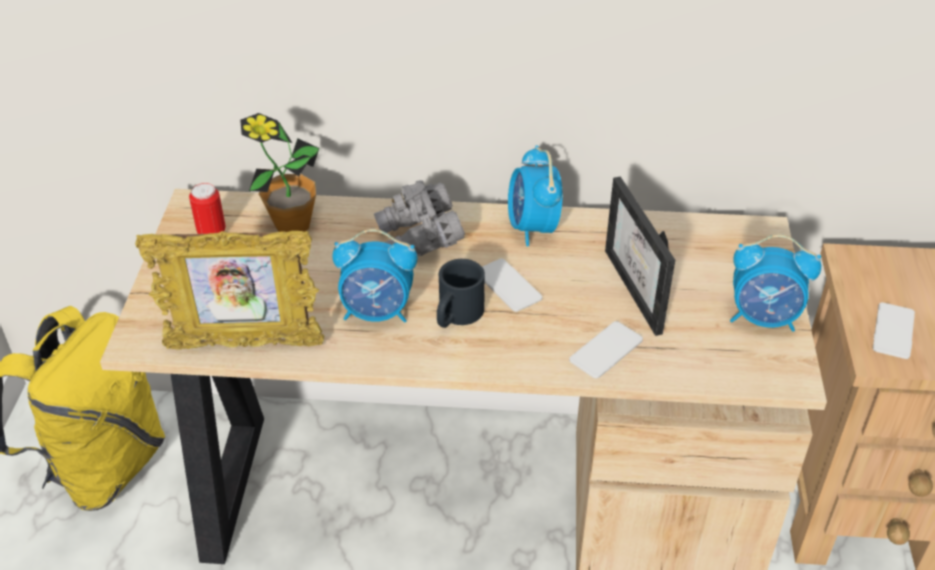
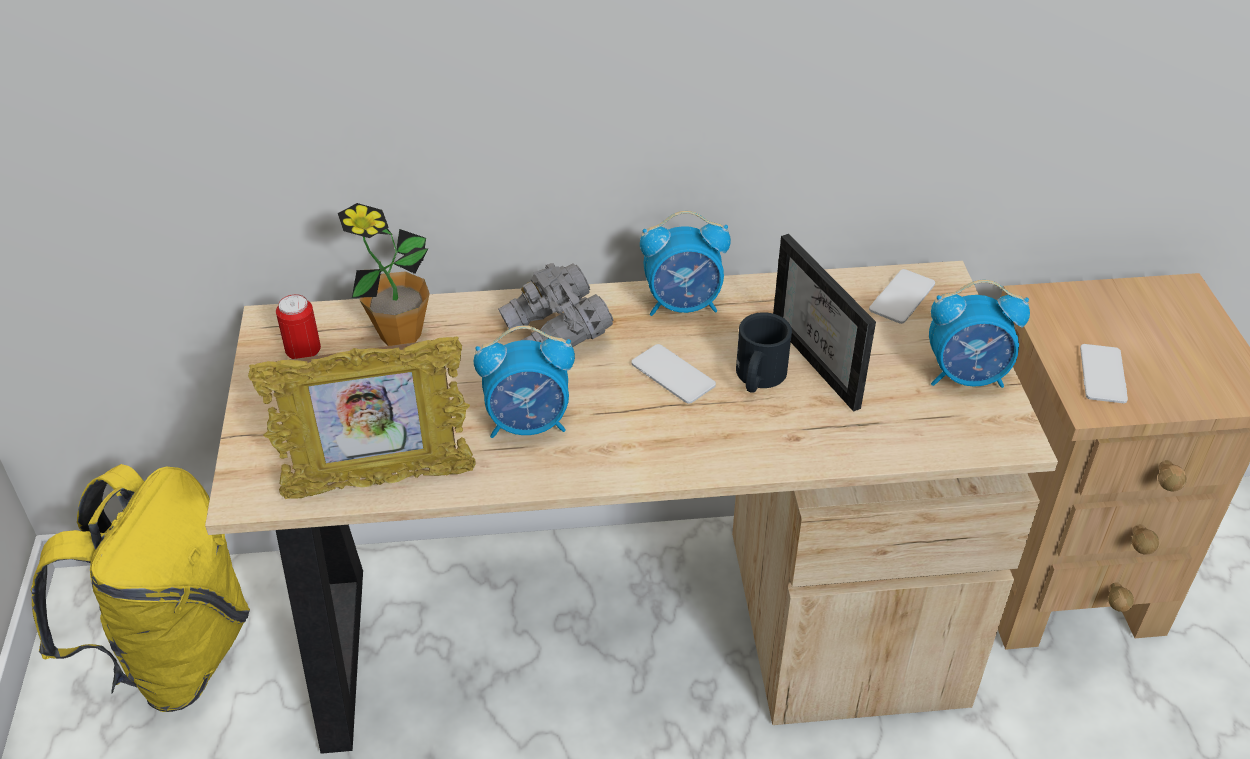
camera: 10 degrees left, 0 degrees up
(456, 316) = (622, 417): black mug -> black mug (758, 378)
(532, 228) = (683, 305): alarm clock -> alarm clock turned 75 degrees counterclockwise
(606, 350) = (802, 435): phone -> phone (902, 297)

